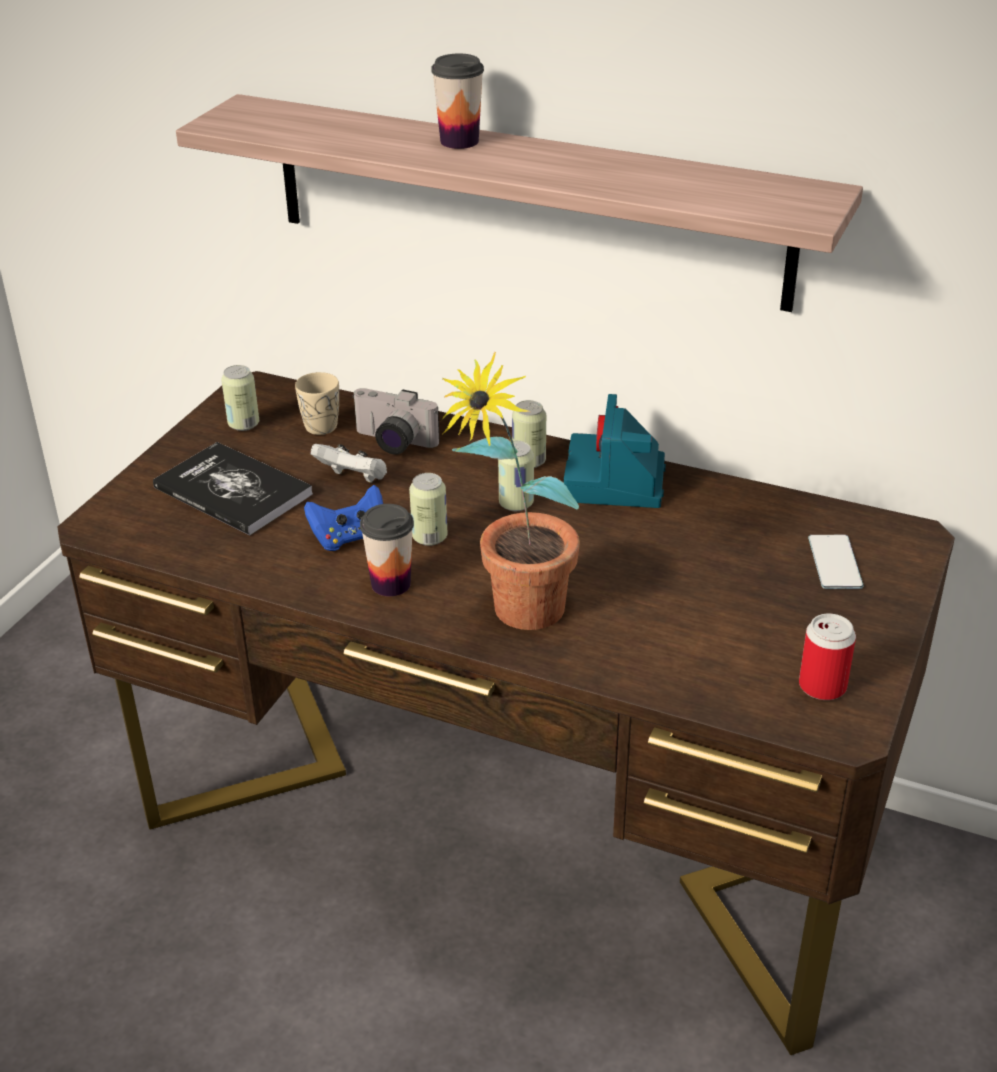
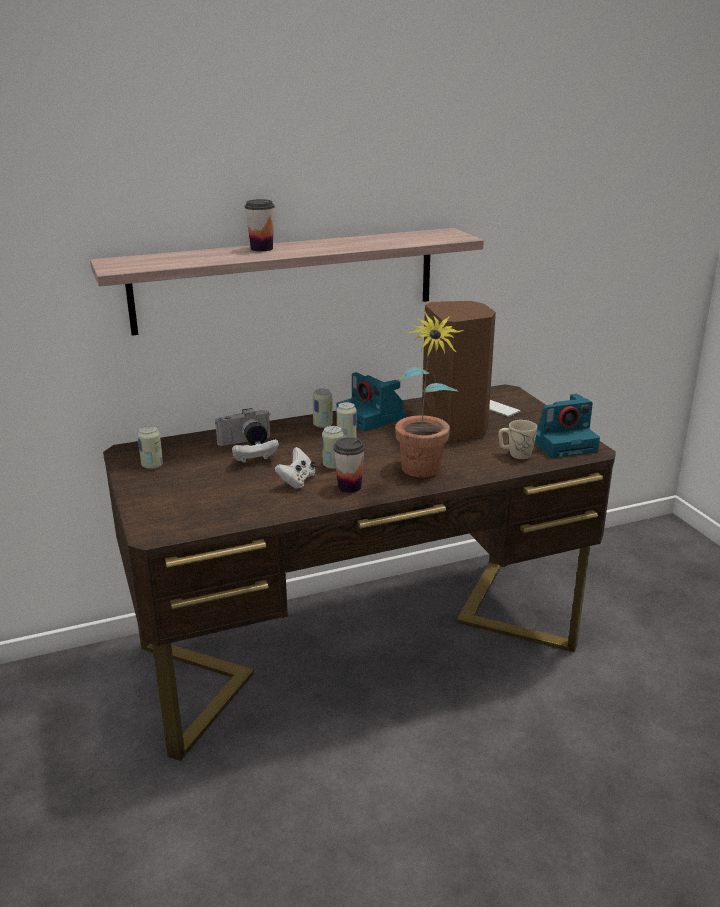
camera: 45 degrees left, 10 degrees down
(233, 491) = (201, 490): book -> none
(318, 423) = (193, 450): beige mug -> beige mug (515, 454)
(349, 537) = (297, 481): blue game controller -> white game controller
(698, 566) = (456, 429): none -> brown speaker
(822, 686) = (562, 442): can -> camera

